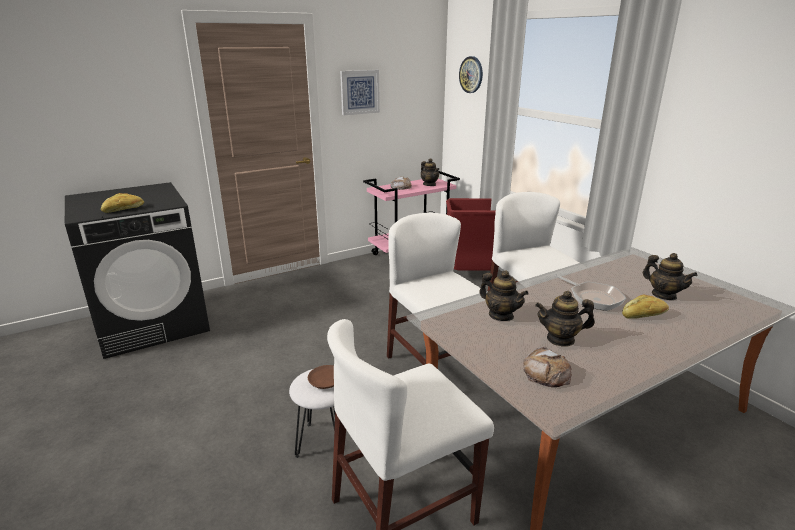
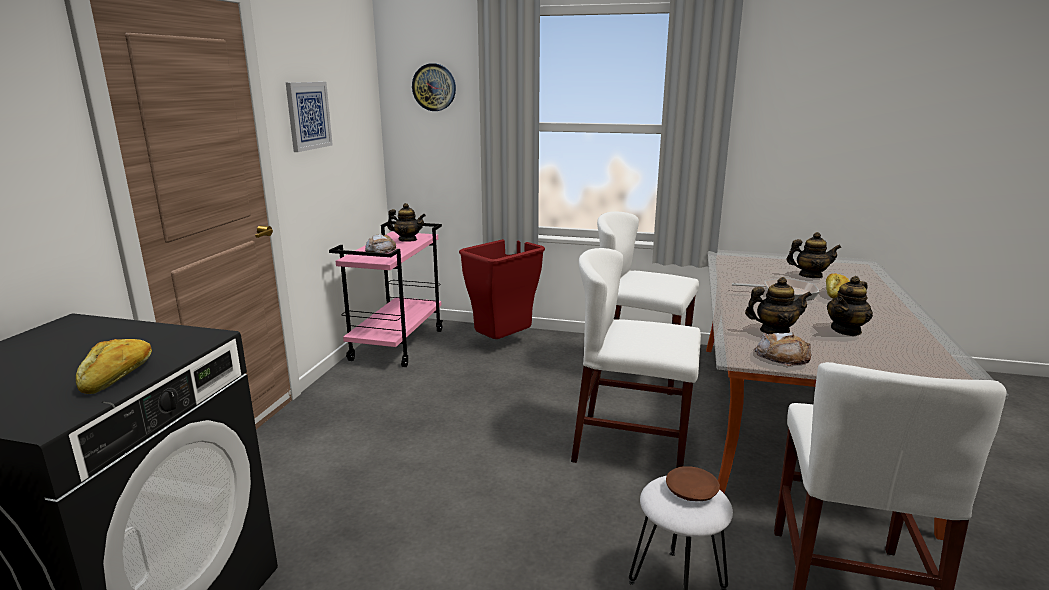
camera: 45 degrees left, 5 degrees down
(546, 373) = (901, 357): bread -> bread (783, 356)

